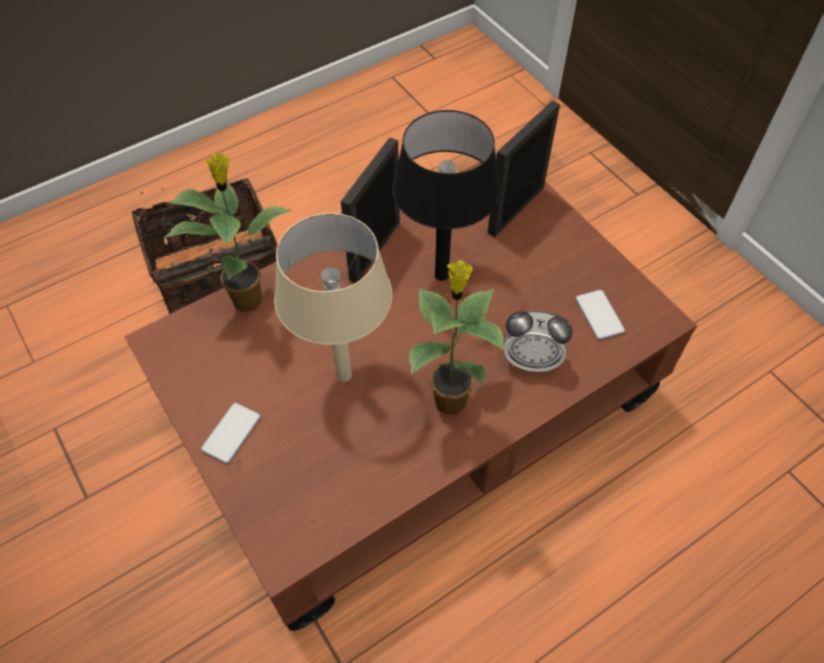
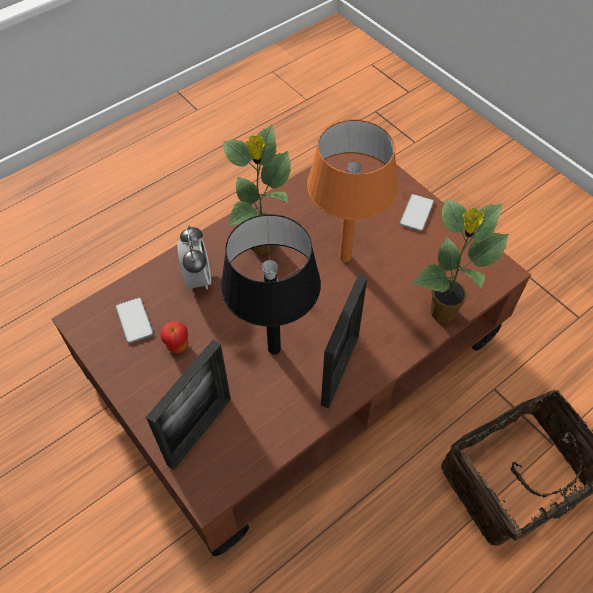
camera: 175 degrees right, 0 degrees up
(343, 375) = (346, 257): beige table lamp -> orange table lamp
(531, 360) = (197, 278): alarm clock -> alarm clock turned 75 degrees clockwise
(546, 285) = (177, 346): none -> apple

